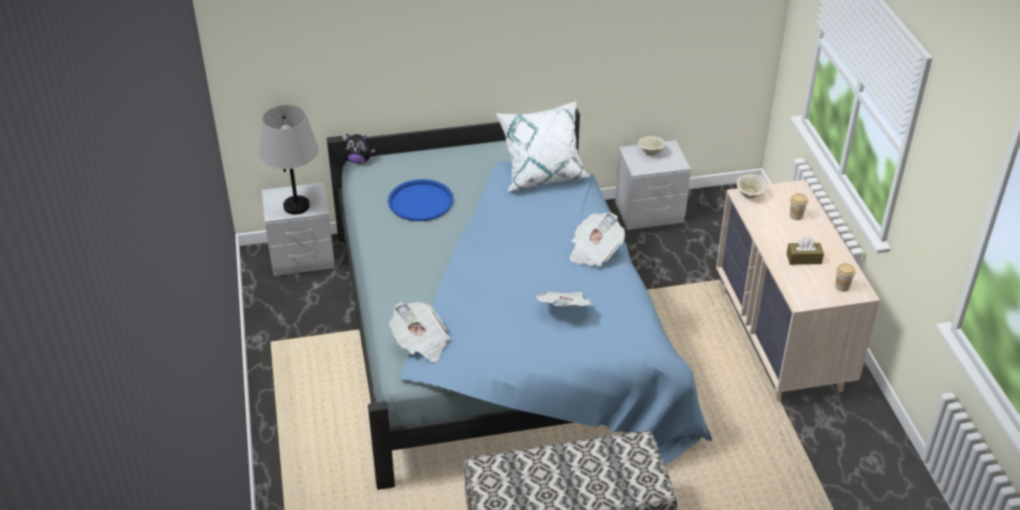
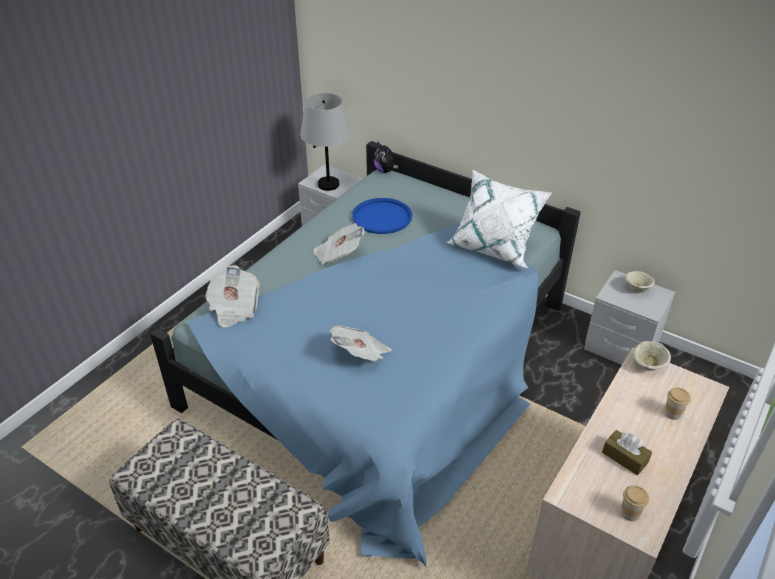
camera: 45 degrees right, 0 degrees up
(594, 251) = (448, 326): newspaper -> newspaper (338, 254)

